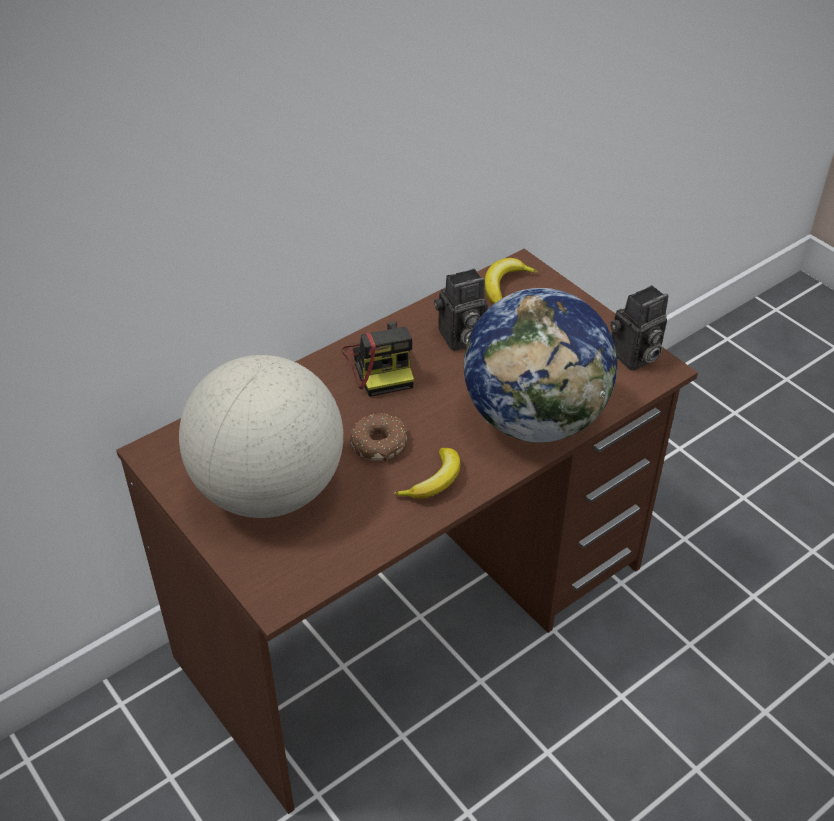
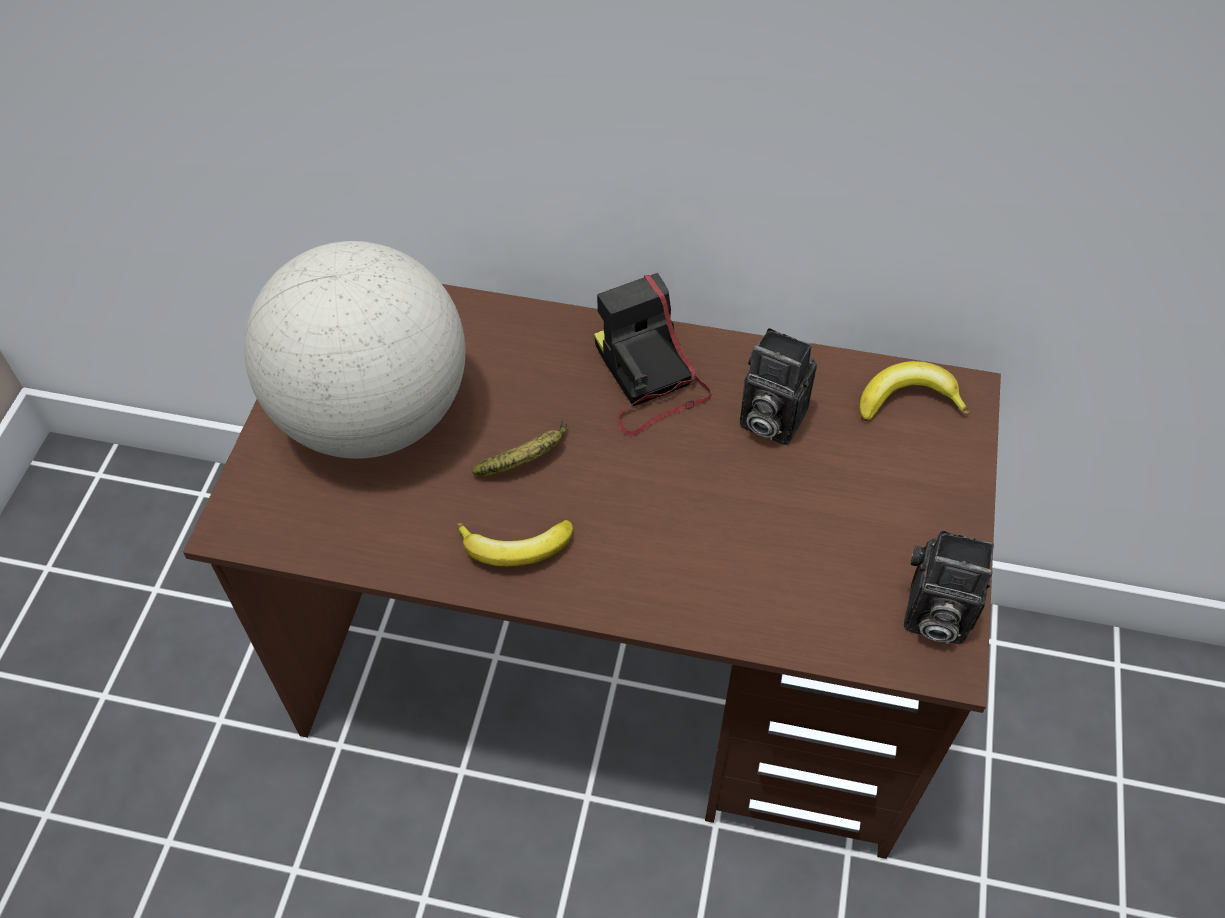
camera: 50 degrees right, 10 degrees up
(379, 443) = (527, 459): donut -> banana
(381, 365) = (648, 379): camera -> camera turned 120 degrees clockwise
(535, 419) = (710, 581): globe -> none

